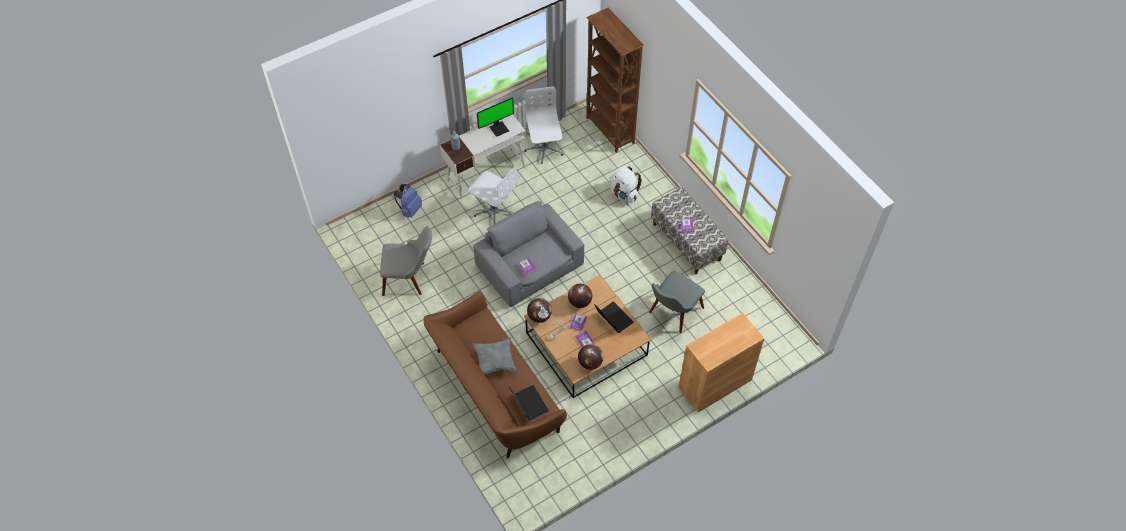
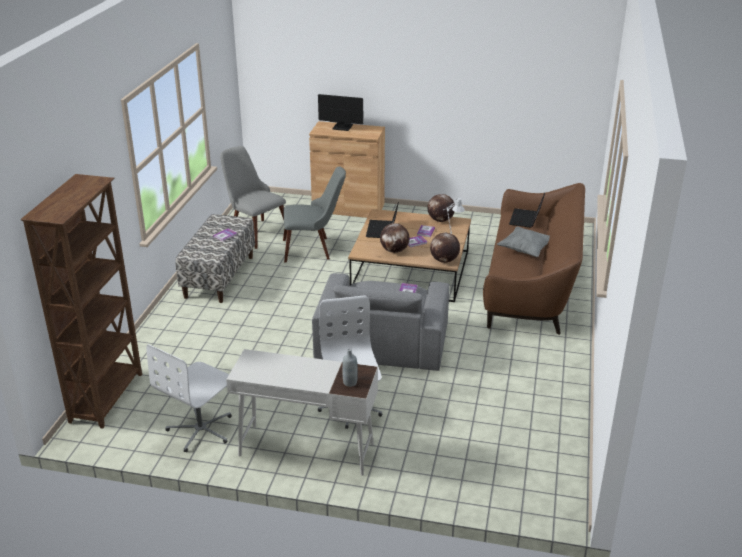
camera: 135 degrees left, 25 degrees down
(410, 210) = (451, 473): blue backpack -> none
(410, 278) = (527, 405): grey chair -> grey chair (254, 231)
(499, 128) = (269, 369): monitor -> monitor (342, 127)
(623, 194) = (202, 338): white backpack -> none

